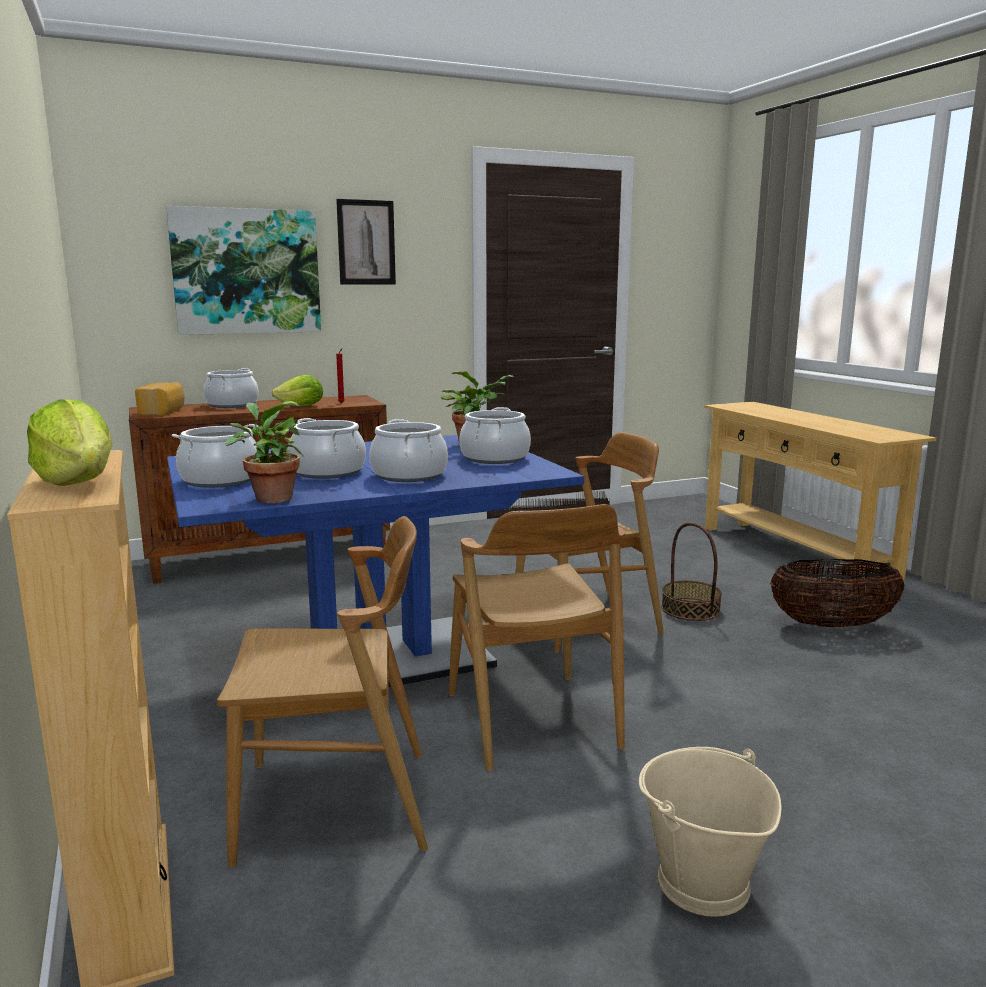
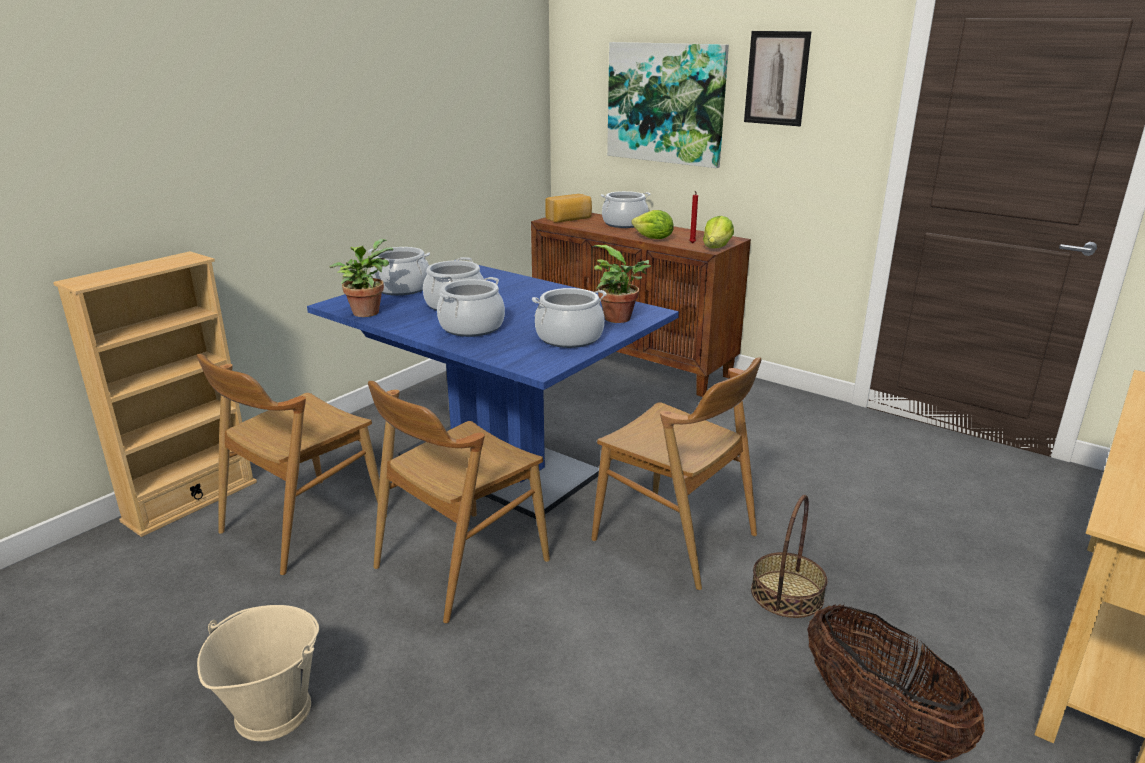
camera: 60 degrees right, 10 degrees up
(78, 482) = (118, 273): lettuce -> lettuce (717, 247)
(336, 805) = (302, 524): brown chair -> brown chair turned 75 degrees clockwise

